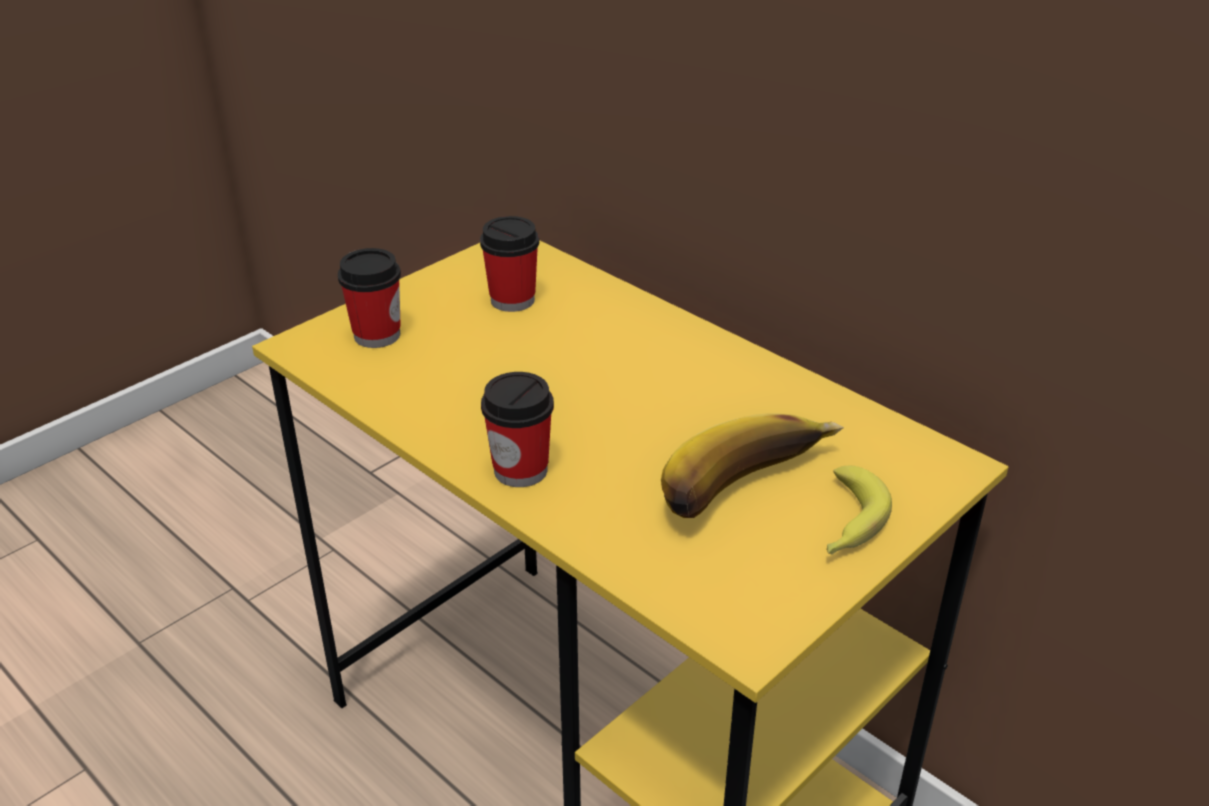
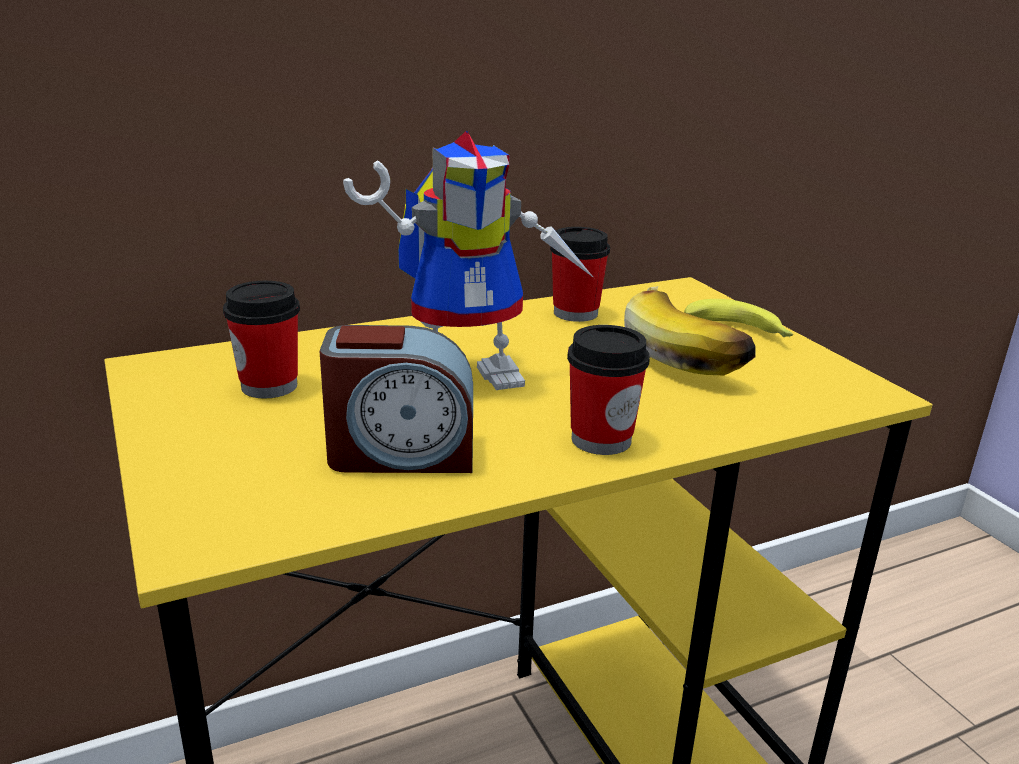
camera: 70 degrees left, 10 degrees down
(377, 335) = (242, 480): cup -> cup (575, 313)
(444, 383) = (401, 453): none -> alarm clock
(600, 380) = (472, 374): none -> toy robot

